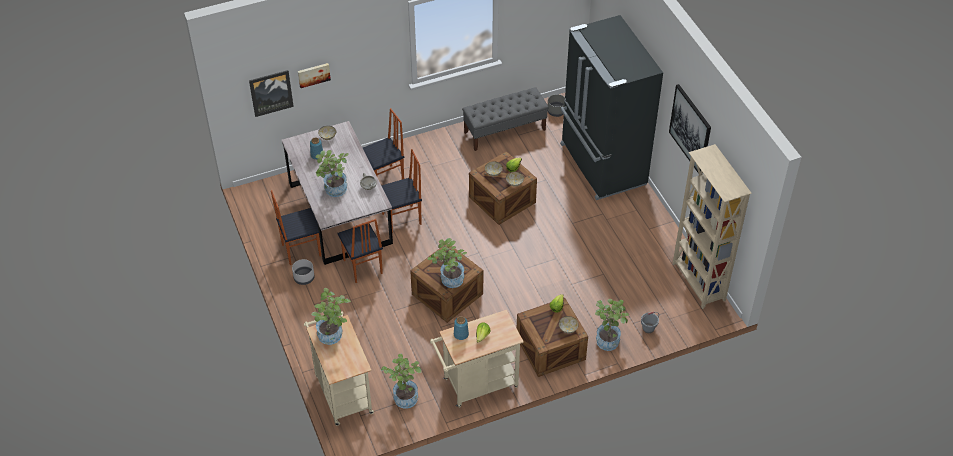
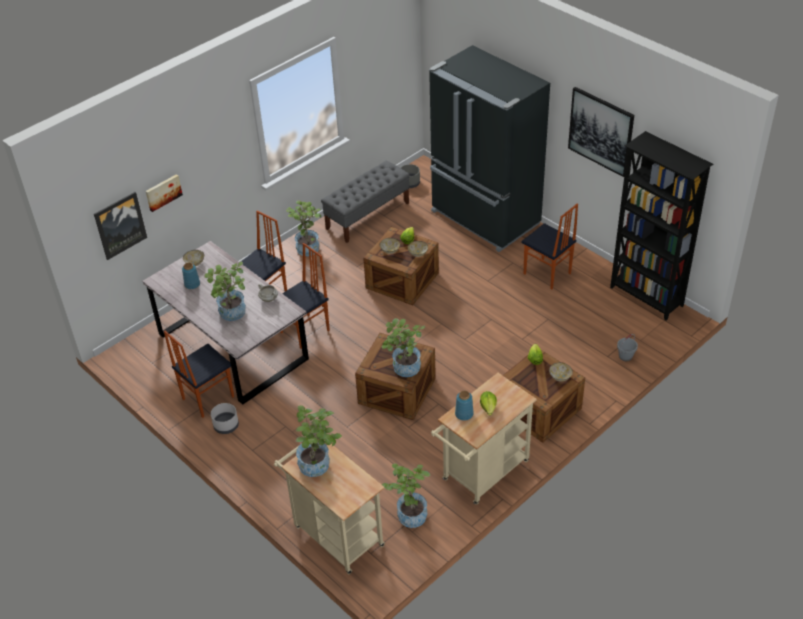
camera: 20 degrees left, 5 degrees down
(362, 267) = (287, 393): chair -> chair (547, 274)
(608, 338) = (592, 379): potted plant -> potted plant (307, 246)
(698, 282) = (646, 297): beige bookcase -> black bookcase

